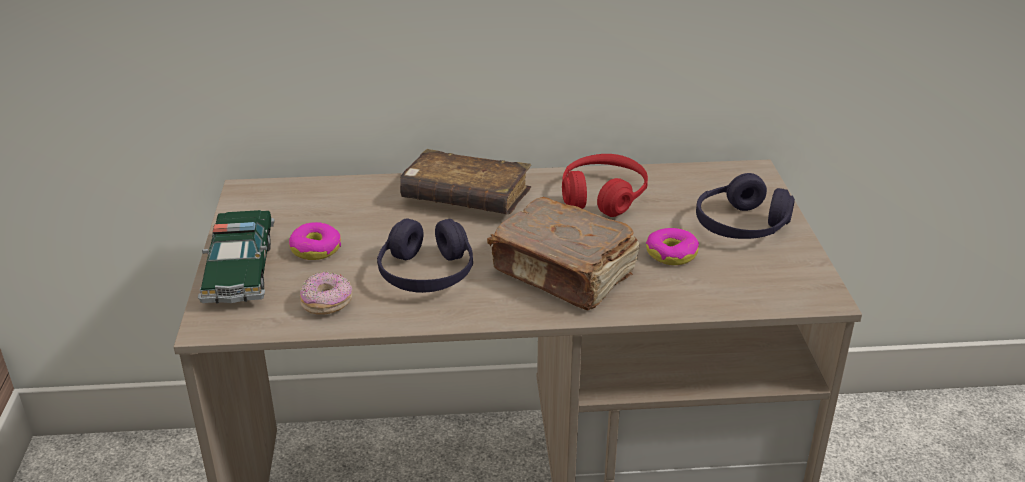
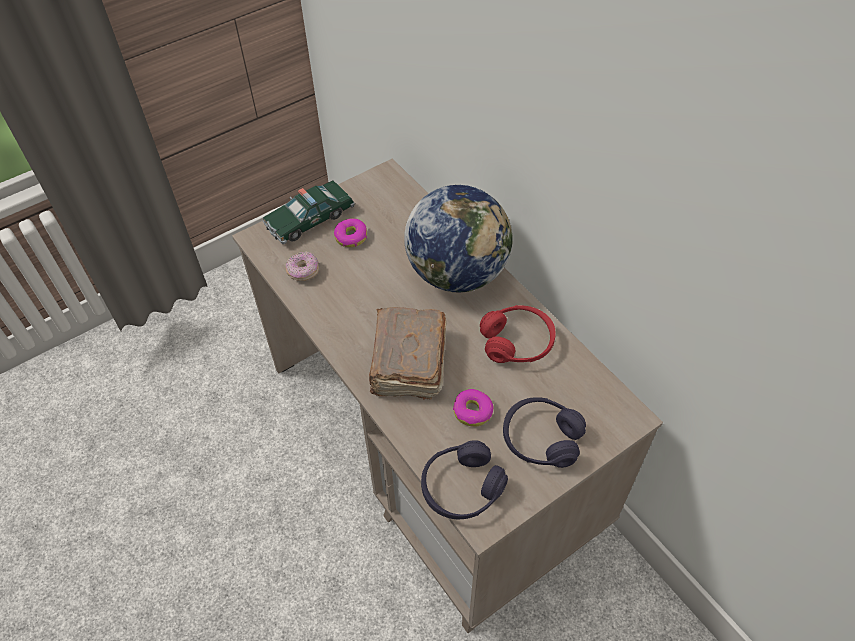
camera: 60 degrees right, 20 degrees up
(426, 274) = (360, 298): purple headphones -> purple headphones (462, 487)
(466, 198) = (457, 273): brown book -> globe

